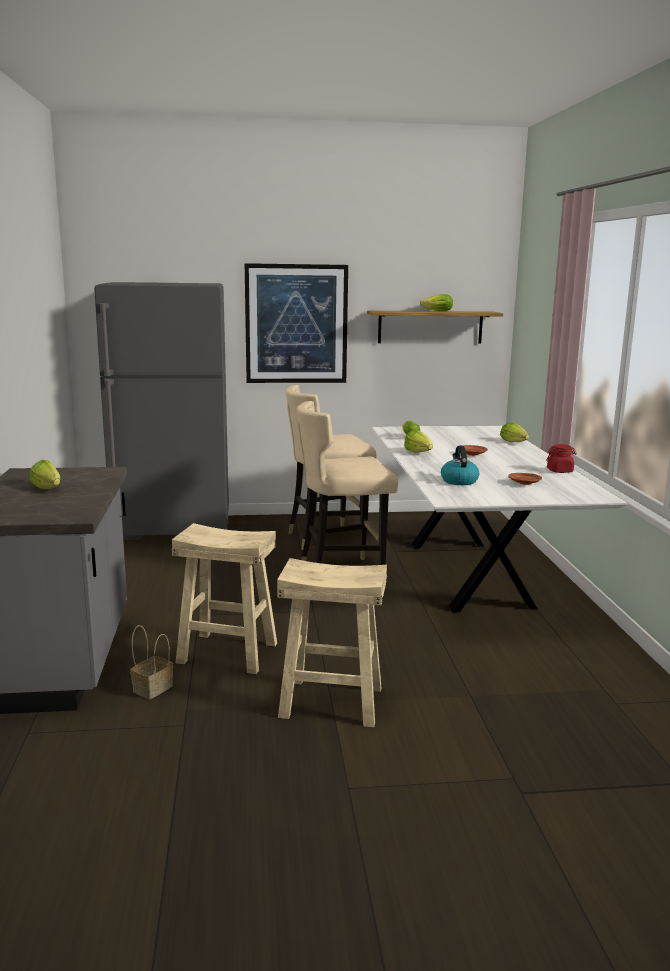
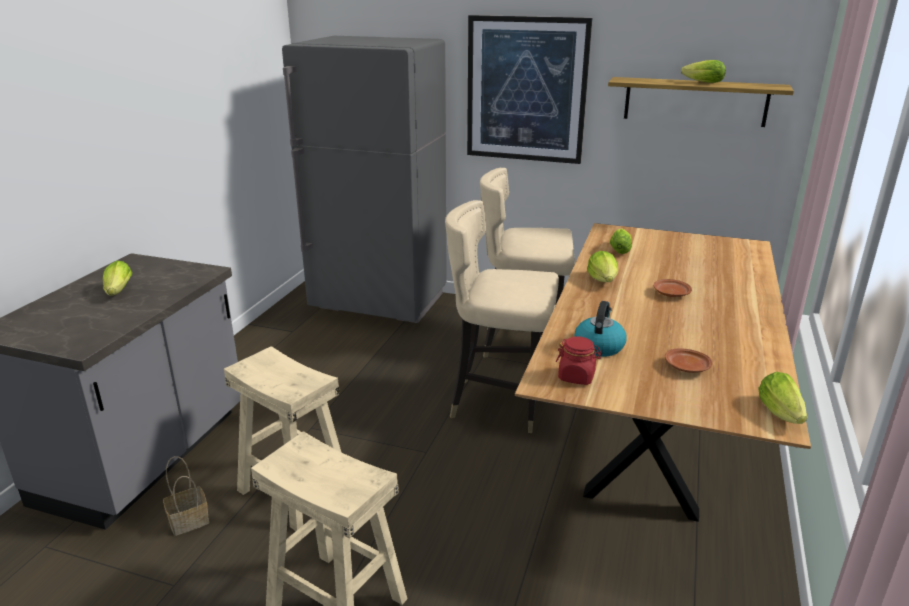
camera: 25 degrees right, 10 degrees up
(468, 573) = (650, 435): white dining table -> brown dining table
(514, 442) = (754, 278): lettuce -> lettuce (781, 414)
(560, 471) = (765, 350): red jar -> red jar (576, 377)

